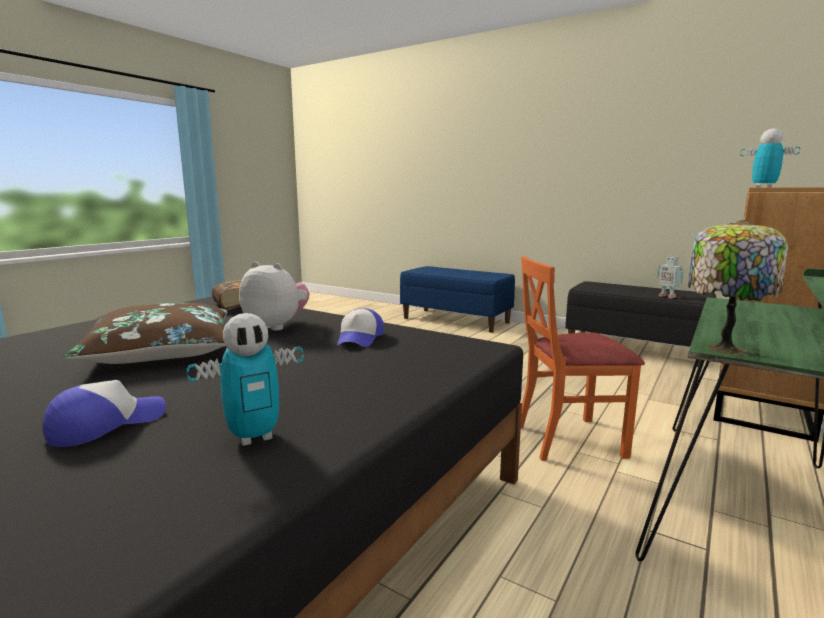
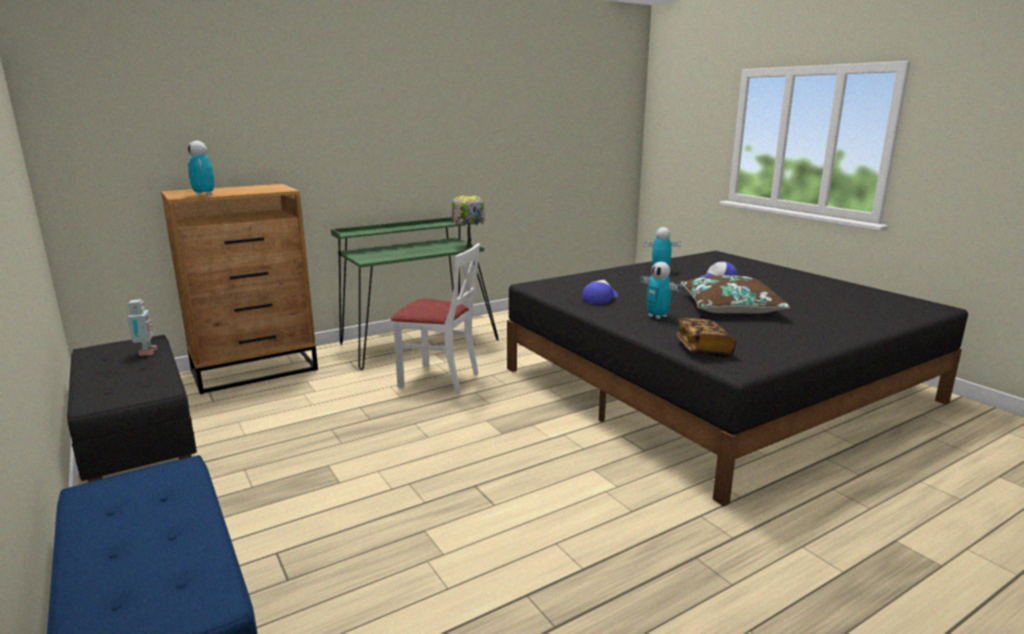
camera: 155 degrees left, 5 degrees up
(277, 326) = (657, 316): plush toy -> toy robot
(569, 439) = (439, 379): orange chair -> white chair

